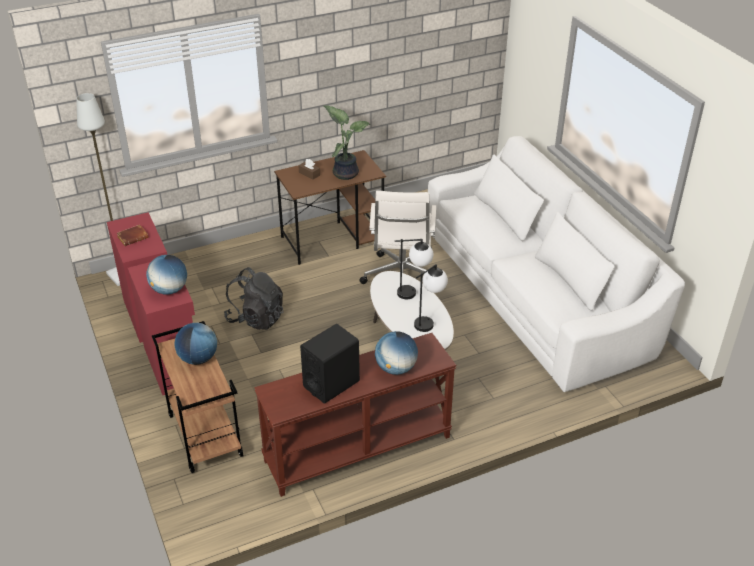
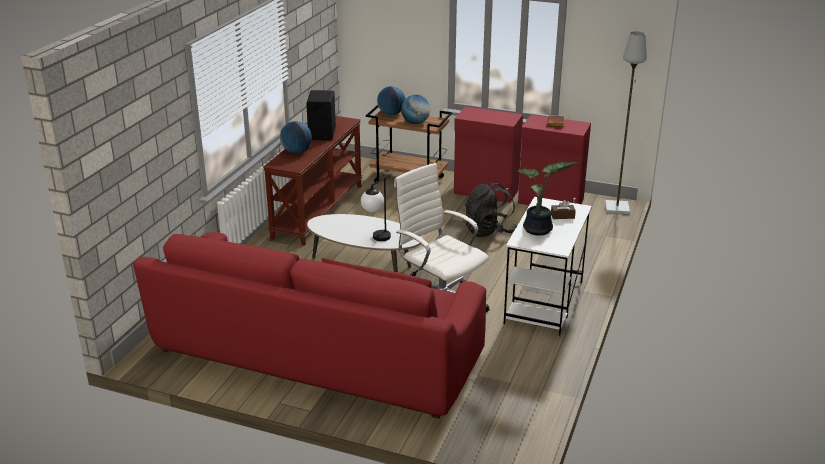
camera: 135 degrees right, 10 degrees down
(169, 290) = (477, 116): globe -> globe (391, 114)
(333, 239) = (544, 302): brown desk -> white desk
(429, 321) = (340, 230): table lamp -> none
(535, 292) = (316, 354): white sofa -> red sofa

